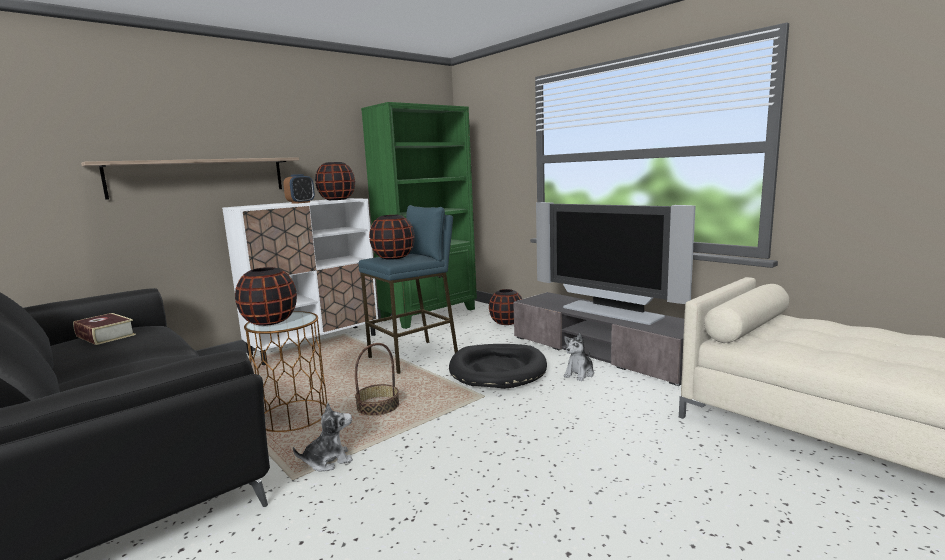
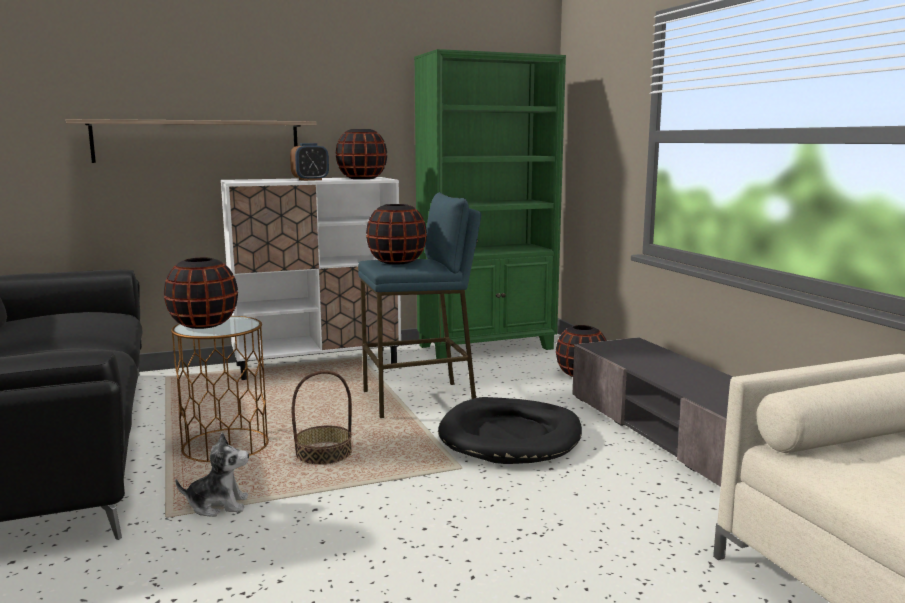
camera: 20 degrees right, 0 degrees up
(105, 335) = (58, 317): book -> none
(579, 374) = (620, 464): plush toy -> none
(610, 312) = (698, 381): television -> none

